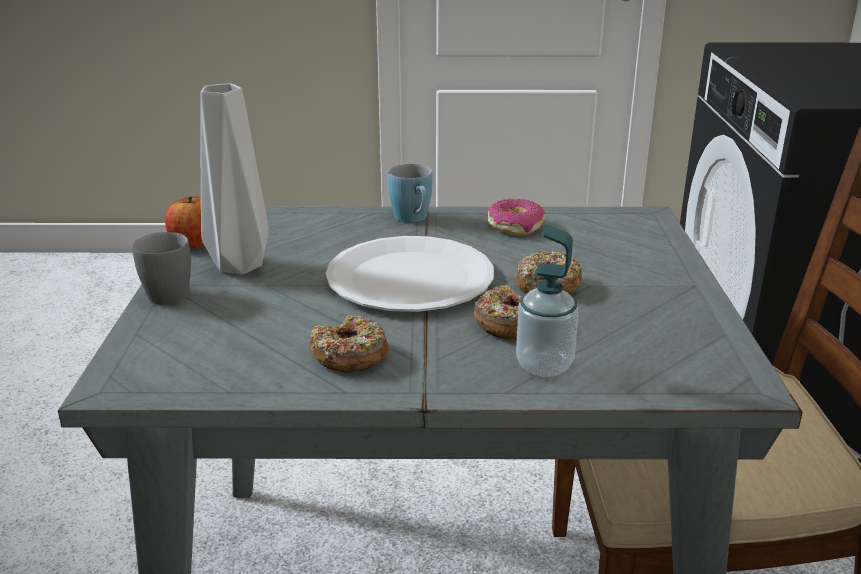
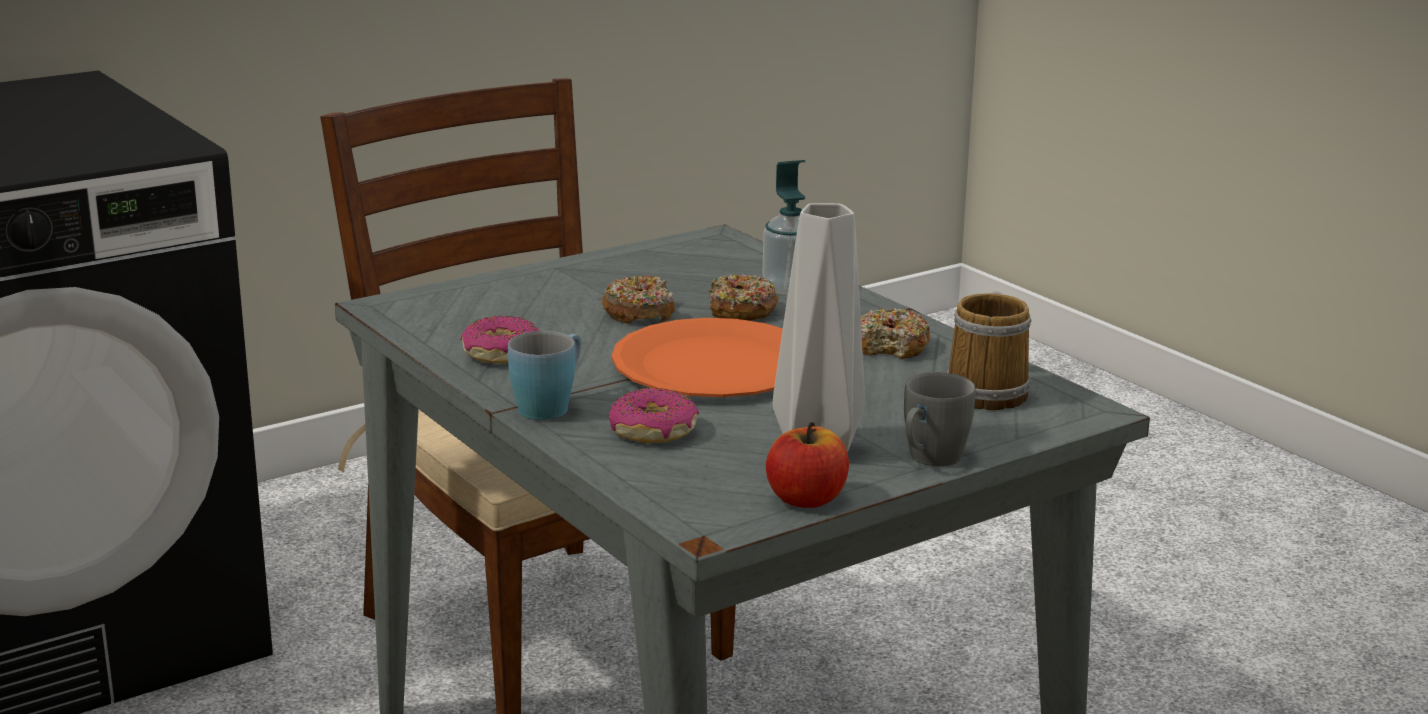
camera: 125 degrees left, 5 degrees down
(210, 358) = (990, 391): none -> mug
(337, 233) = (654, 431): none -> donut
(410, 278) = (714, 365): white plate -> orange plate

